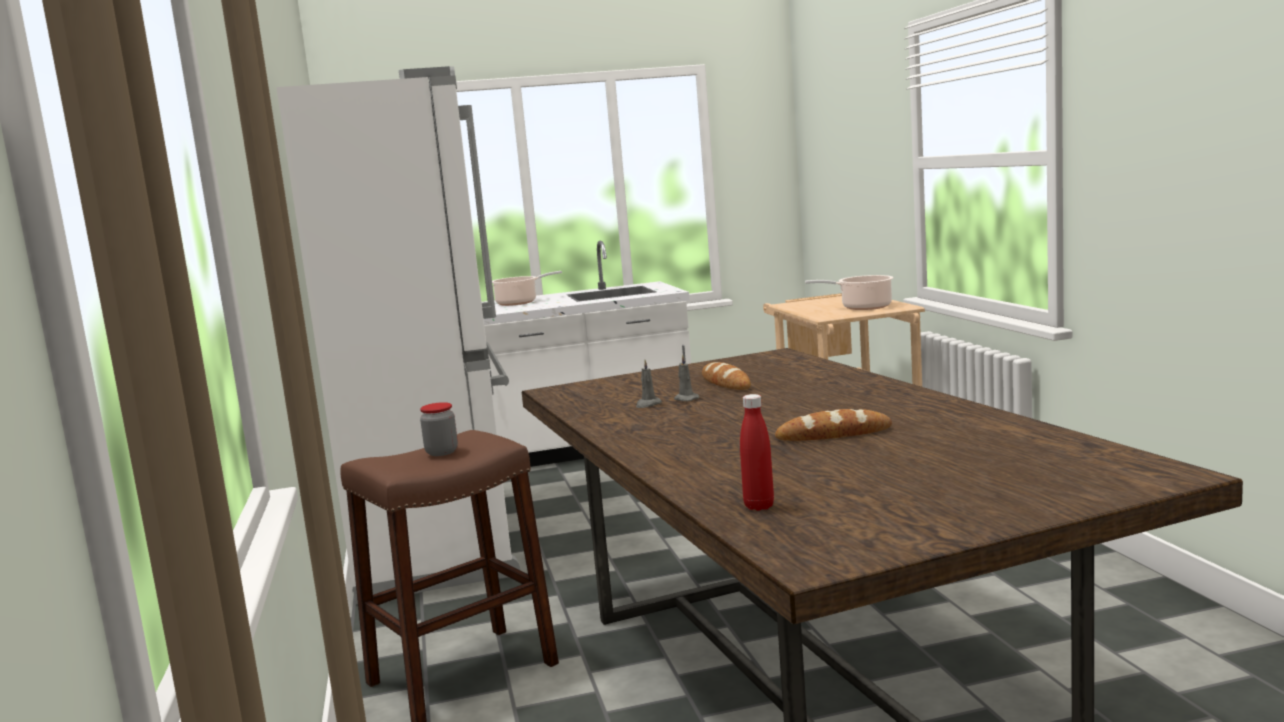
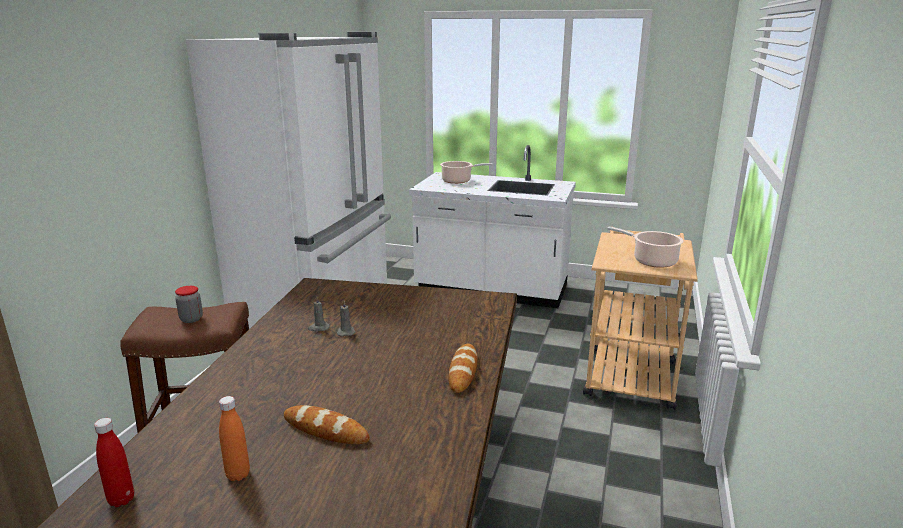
camera: 30 degrees right, 10 degrees up
(725, 382) = (401, 322): bread -> bread (463, 371)
(826, 468) = (238, 475): none -> orange bottle

